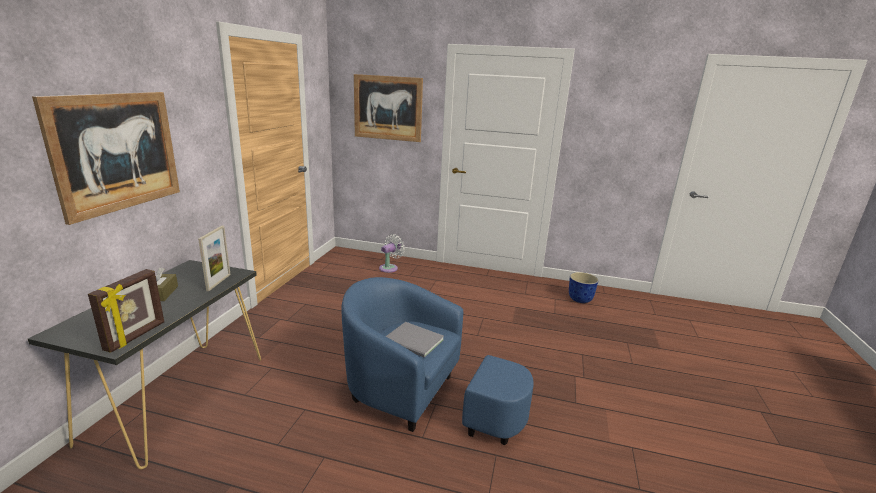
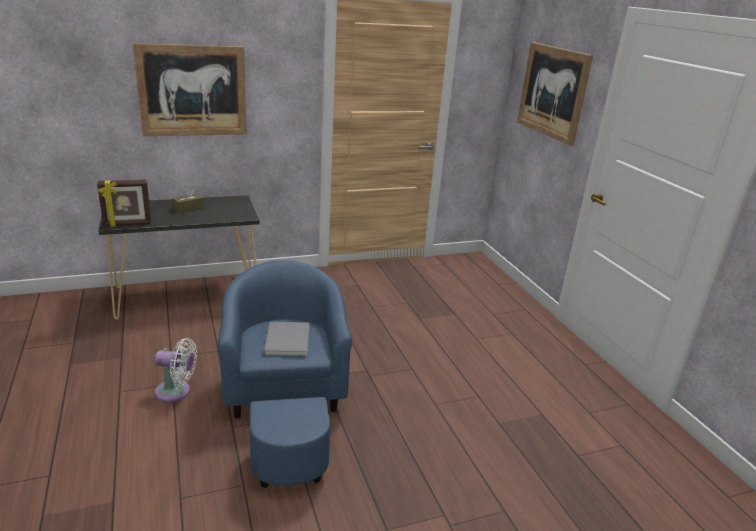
camera: 55 degrees right, 5 degrees up
(218, 282) = (224, 216): picture frame -> none
(390, 268) = (489, 296): white fan -> white fan (176, 392)
(580, 299) = (660, 472): planter -> none

